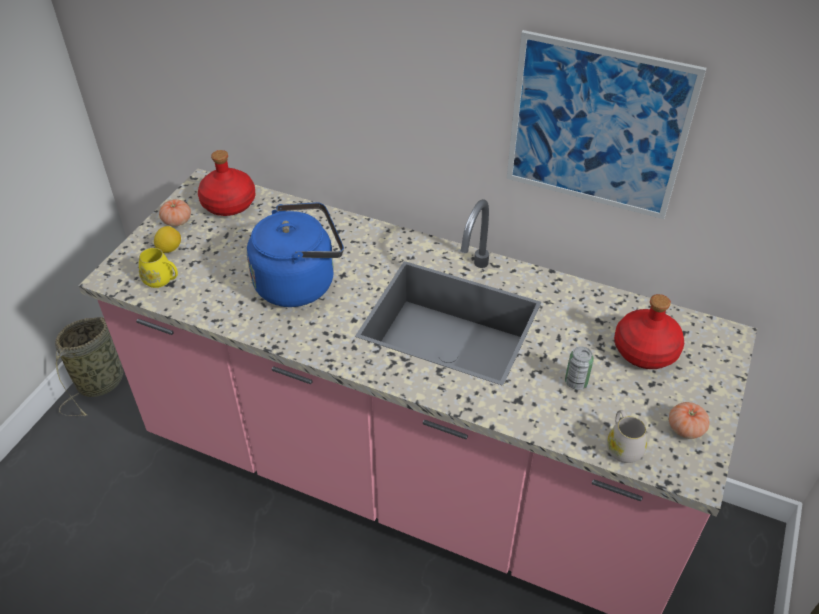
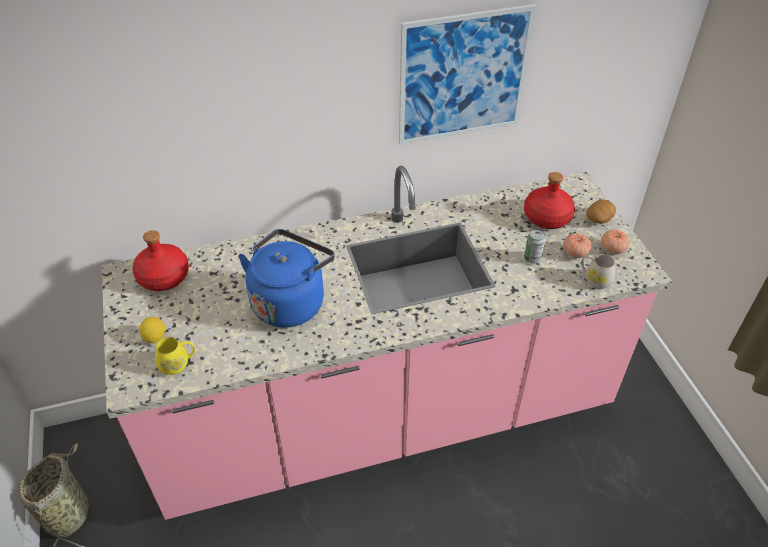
camera: 40 degrees left, 0 degrees up
(177, 221) = (135, 313): tomato -> tomato (575, 252)
(708, 387) = (599, 219): none -> potato

